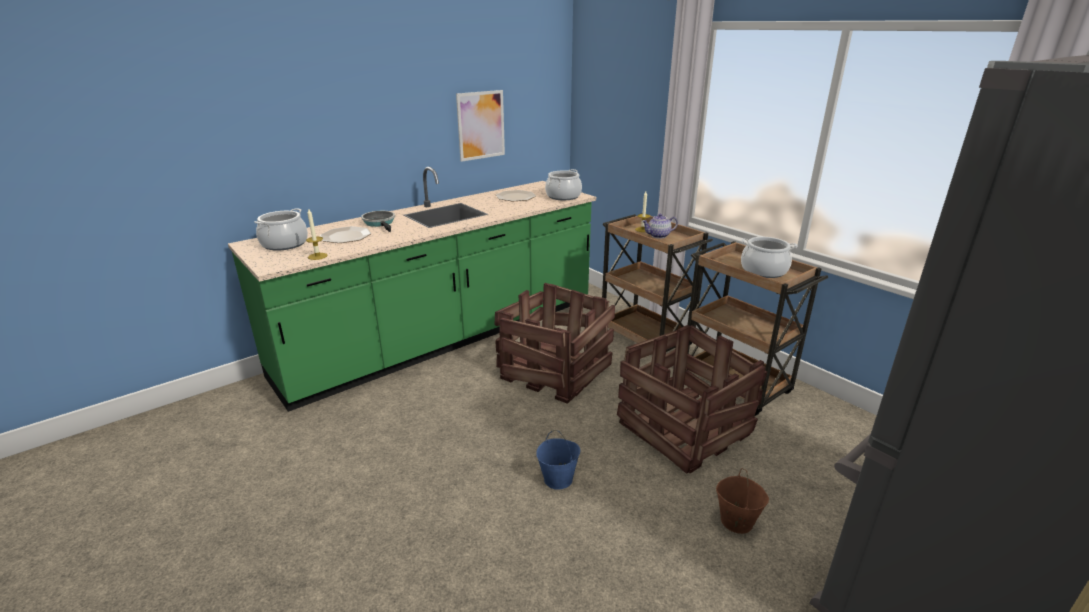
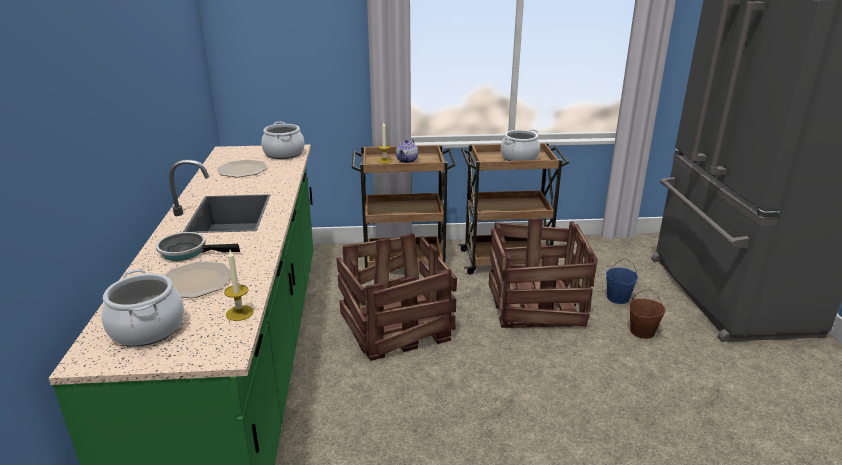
camera: 55 degrees left, 0 degrees up
(481, 125) = (172, 94): picture -> none
(558, 479) = (544, 388): blue bucket -> blue bucket (617, 298)

